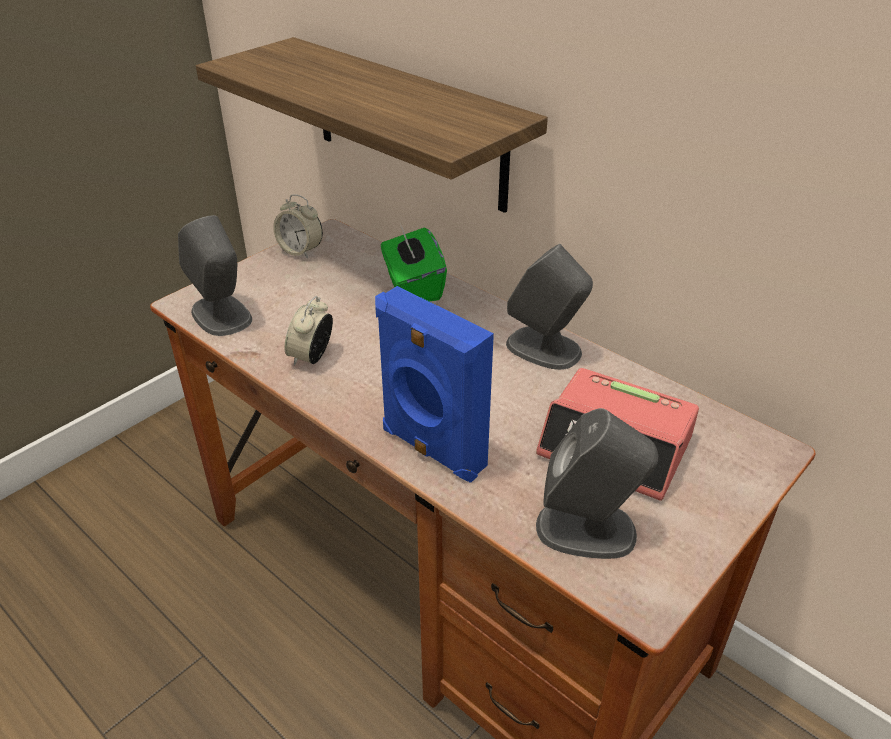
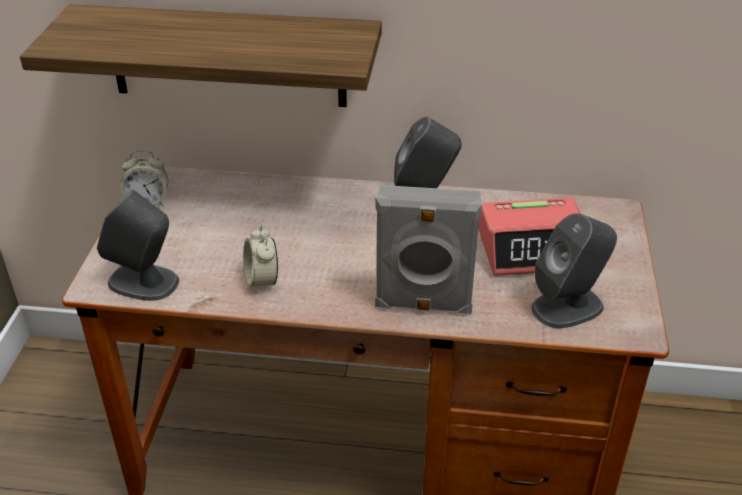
camera: 35 degrees left, 0 degrees up
(413, 287) = (278, 196): green tissue box -> none
(431, 449) = (423, 305): blue speaker -> grey speaker

